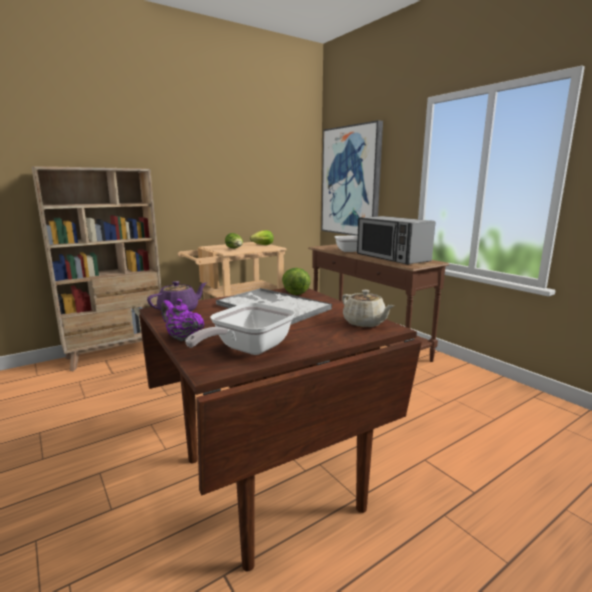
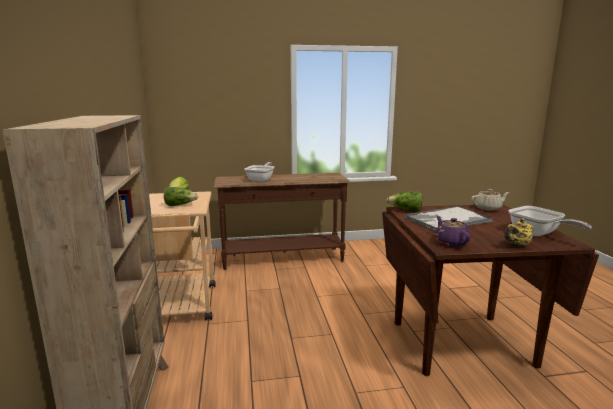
camera: 65 degrees left, 0 degrees up
(182, 338) = (517, 246): purple teapot -> yellow teapot
(351, 181) = (203, 113): picture -> none
(392, 258) = (308, 177): microwave -> none

